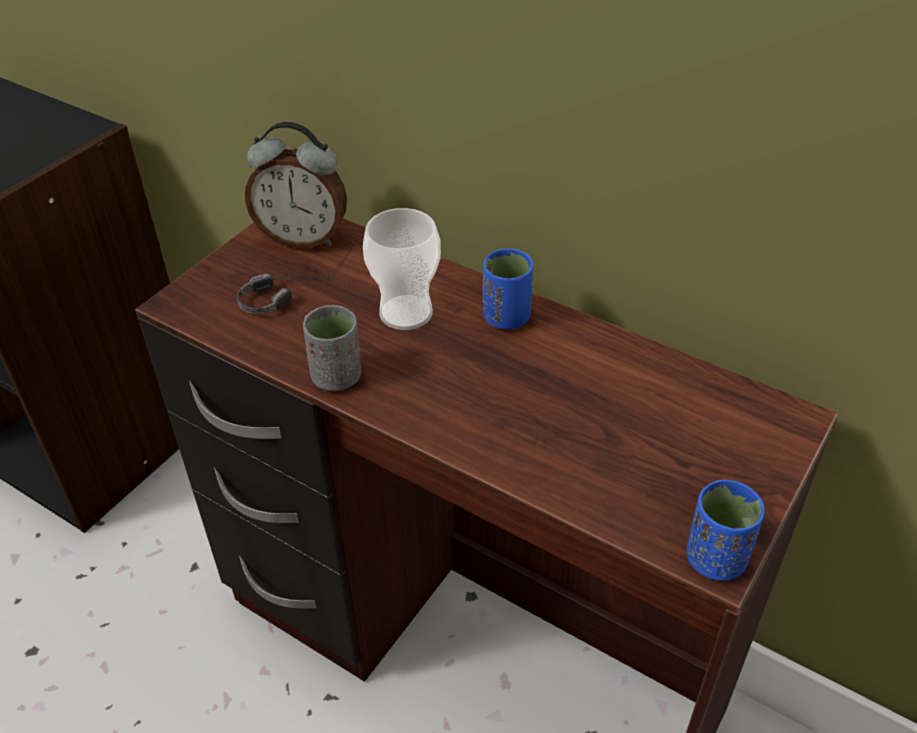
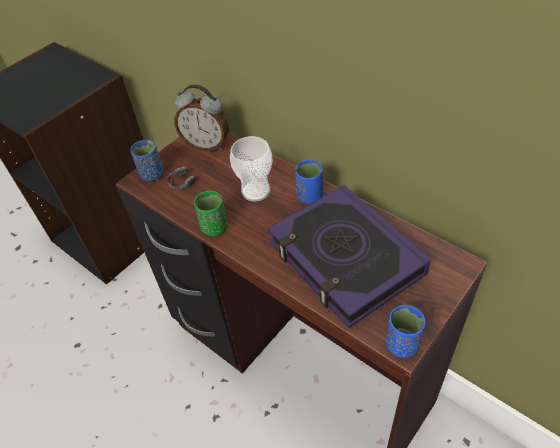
camera: 10 degrees right, 5 degrees up
(205, 291) = (152, 174): none -> blue cup
(337, 377) = (214, 227): grey cup -> green cup
(587, 420) = (345, 259): none -> book

